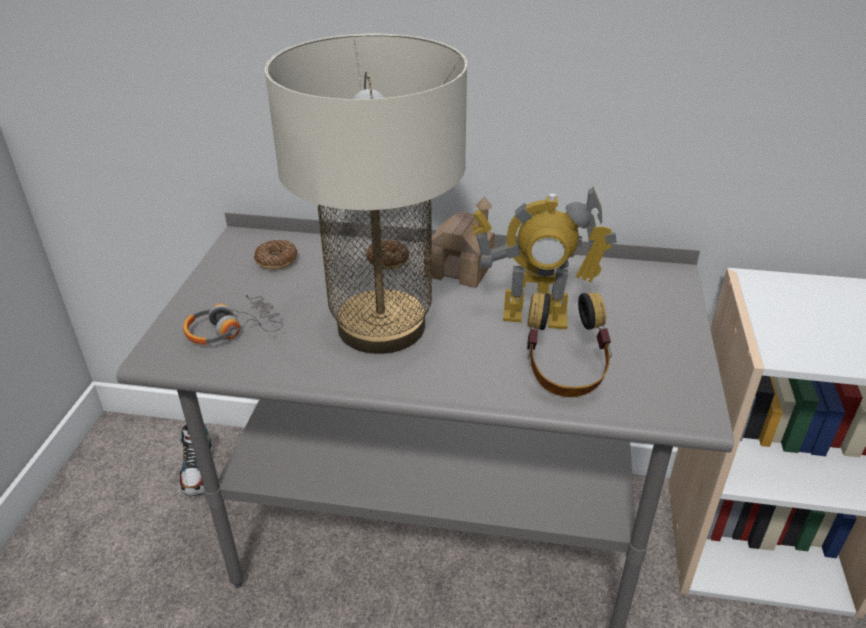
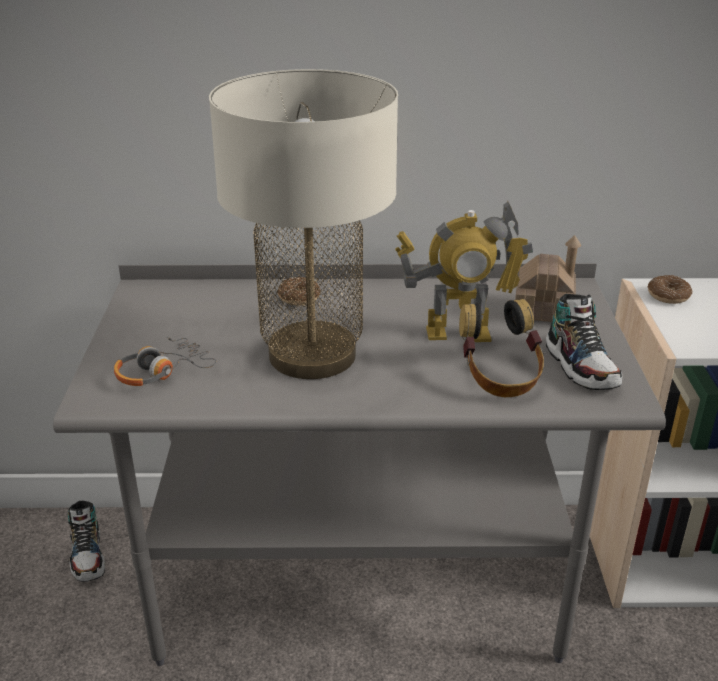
camera: 10 degrees left, 5 degrees down
(276, 261) = (185, 307): donut -> donut (668, 296)
(460, 268) = (373, 299): toy house -> toy house (542, 311)
(655, 368) = (581, 366): none -> shoe

